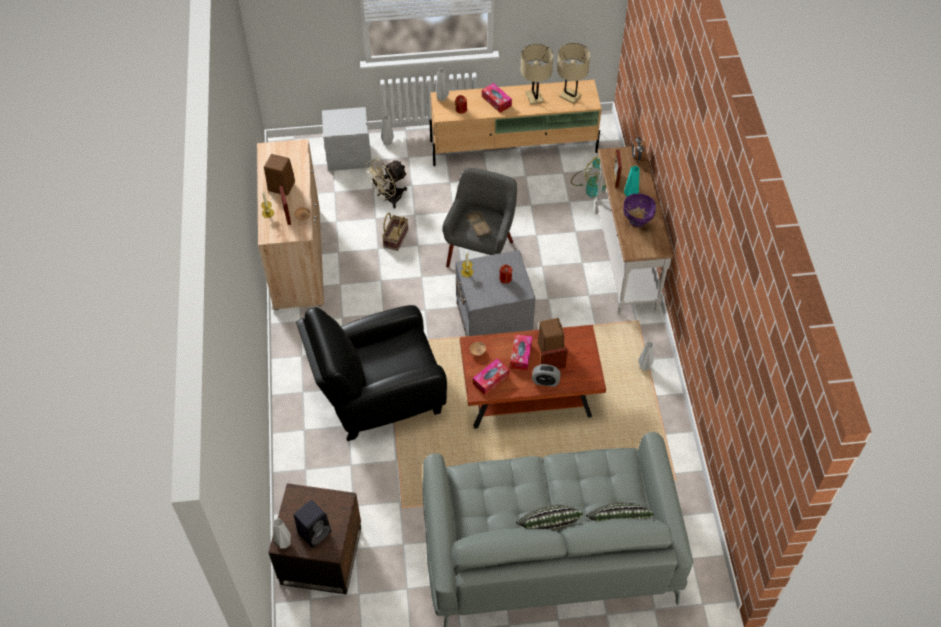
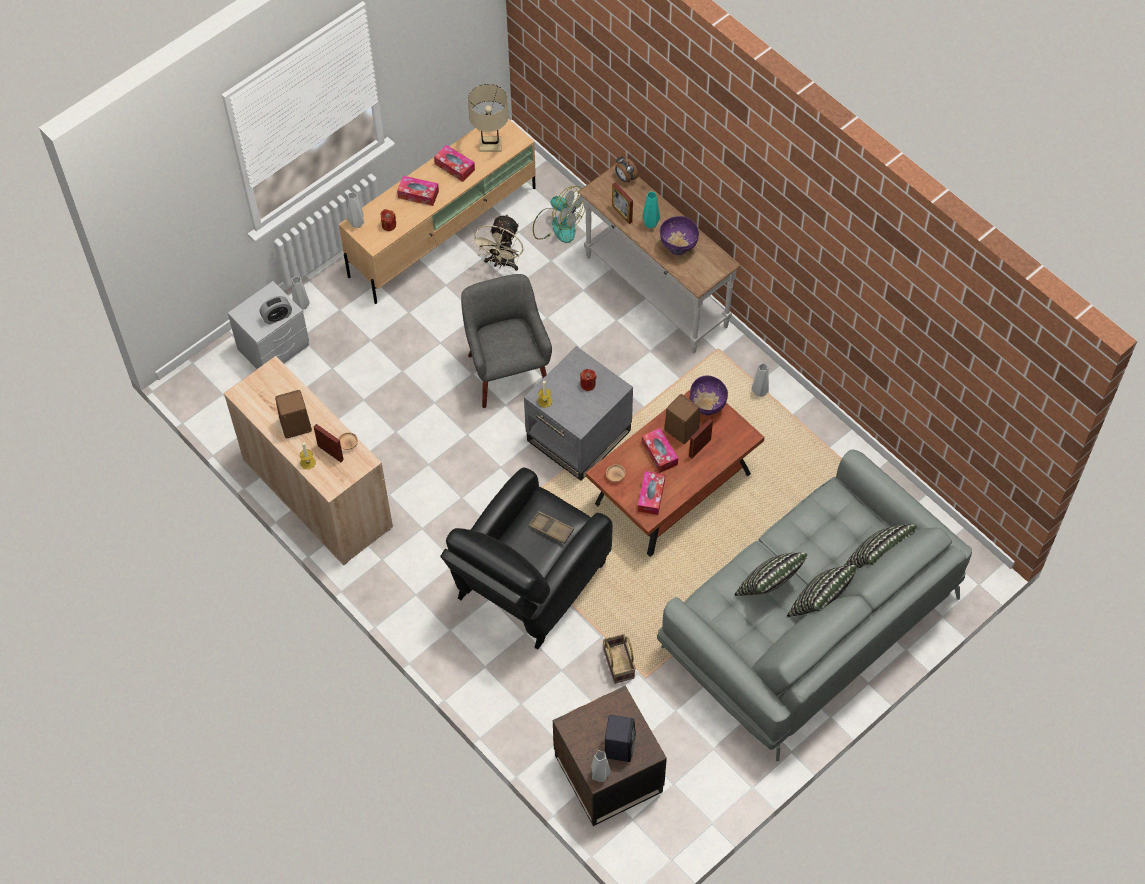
camera: 35 degrees left, 5 degrees up
(389, 198) = (359, 369): beige fan -> beige fan (502, 263)
(395, 237) = (403, 408): basket -> basket (617, 663)
(478, 225) = (507, 344): brown tray -> brown tray (551, 529)
(520, 494) = (769, 587): none -> pillow
(534, 97) = (454, 167): beige table lamp -> tissue box
(545, 381) = (703, 465): alarm clock -> alarm clock (277, 317)
(581, 344) = (707, 407): none -> purple bowl

